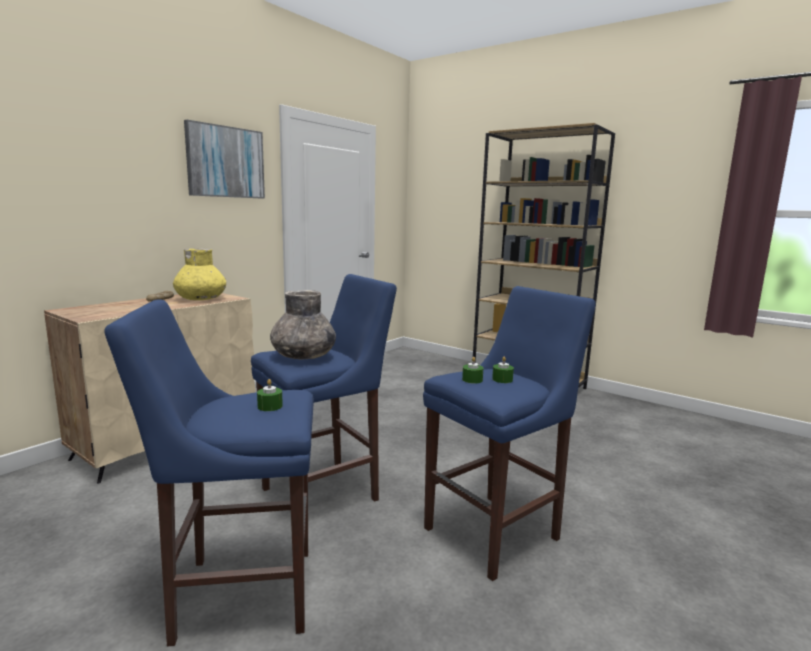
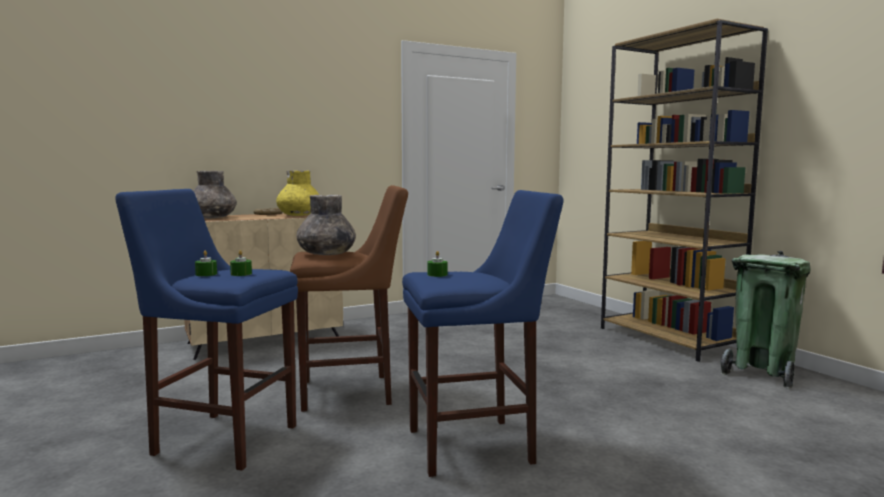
camera: 25 degrees right, 5 degrees down
(100, 311) = (212, 218): none -> grey vase
(225, 162) = (343, 96): picture -> none
(326, 493) = (351, 392): blue stool -> brown stool
(502, 379) = (466, 276): green candle -> green candle (206, 274)
(616, 408) = (762, 373): none -> green trash can

